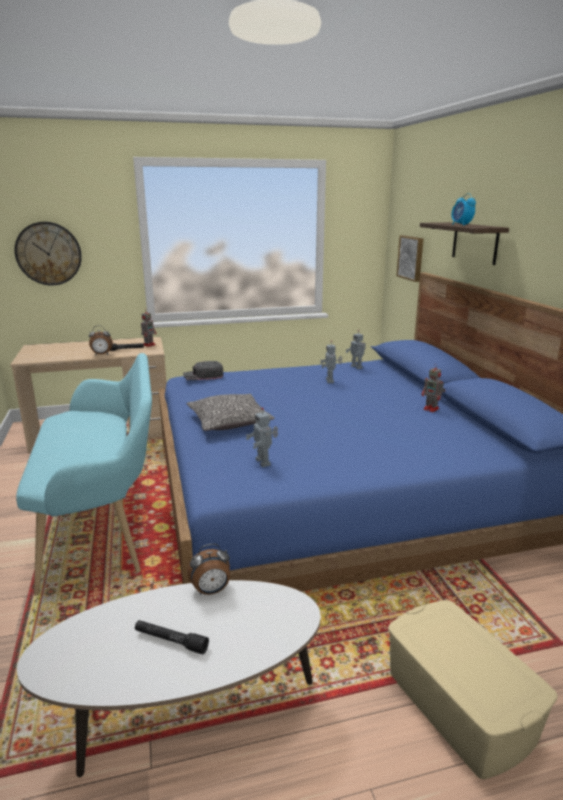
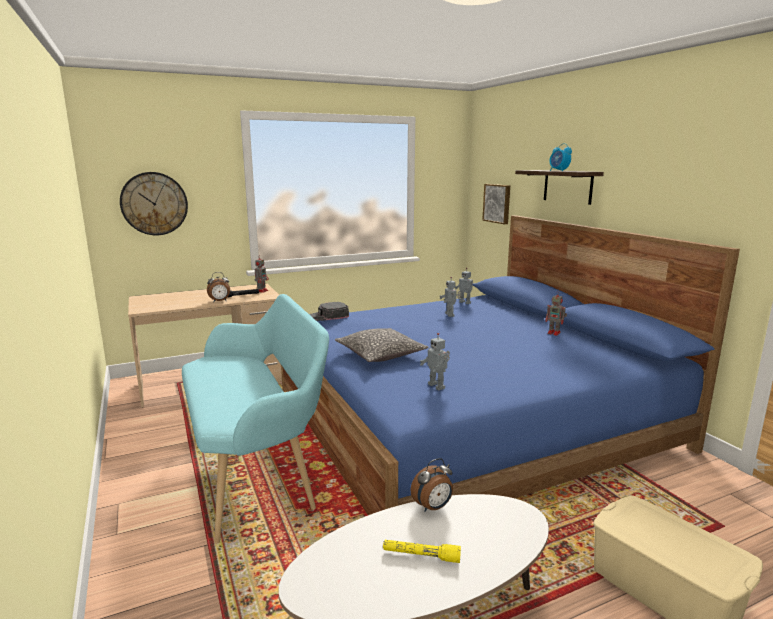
camera: 10 degrees left, 5 degrees down
(170, 641) = (421, 556): black flashlight -> yellow flashlight

